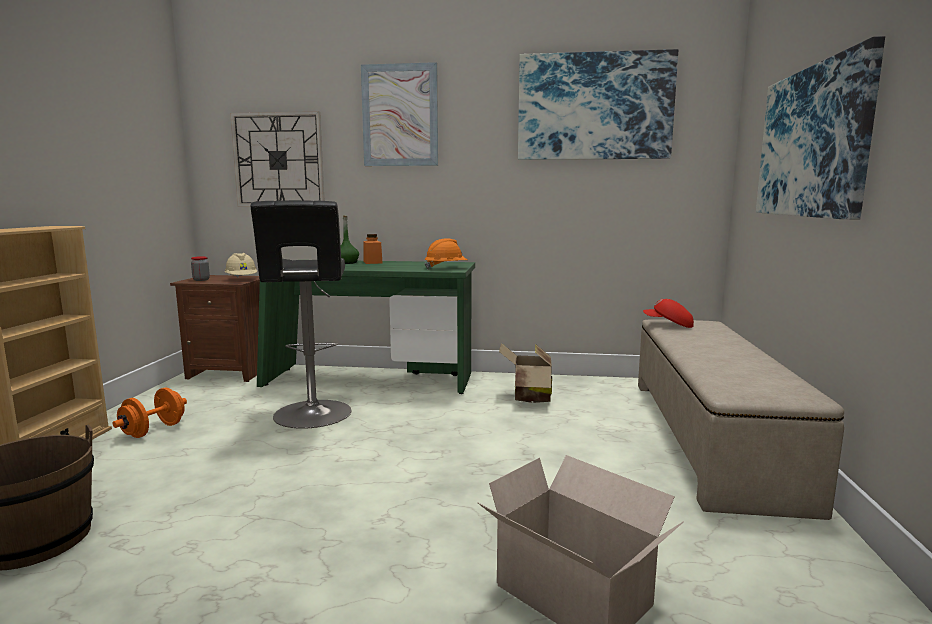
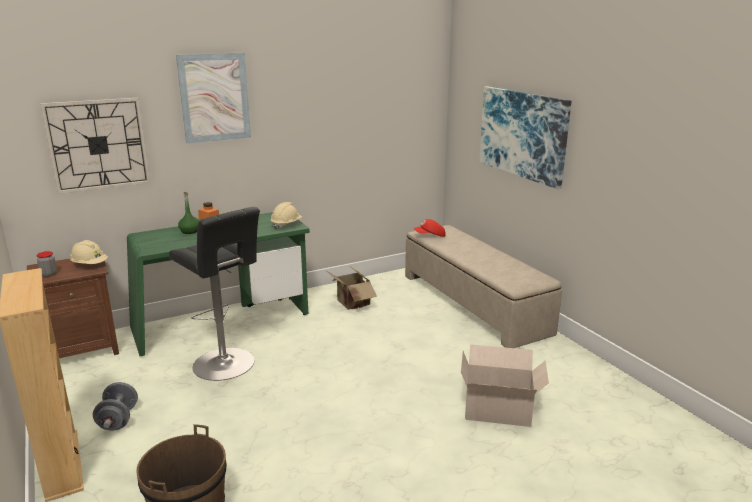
camera: 35 degrees left, 10 degrees up
(153, 430) = (118, 420): orange dumbbell -> grey dumbbell
(446, 268) = (286, 225): orange hard hat -> beige hard hat
(594, 107) = (363, 84): picture -> none

